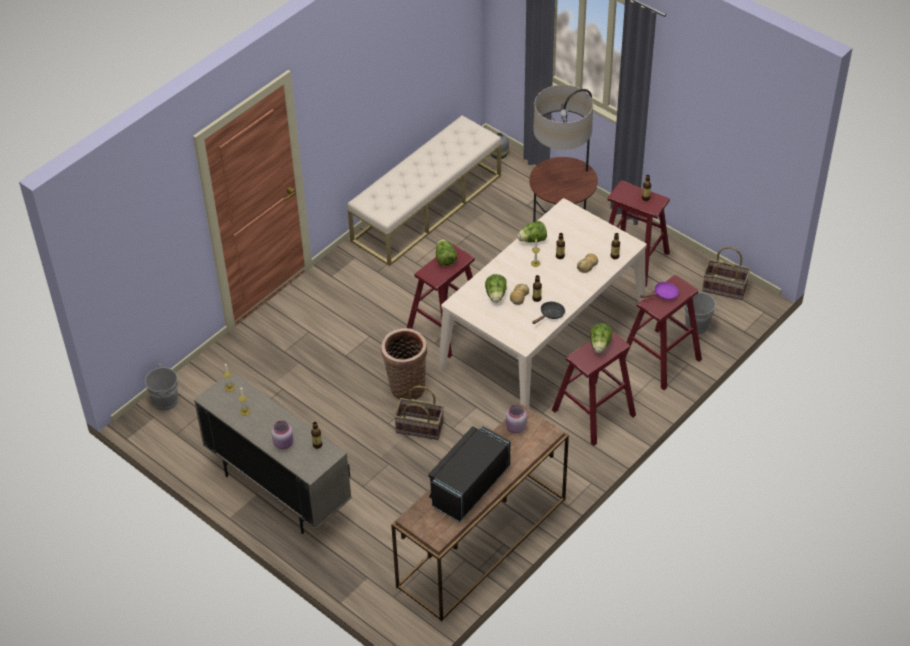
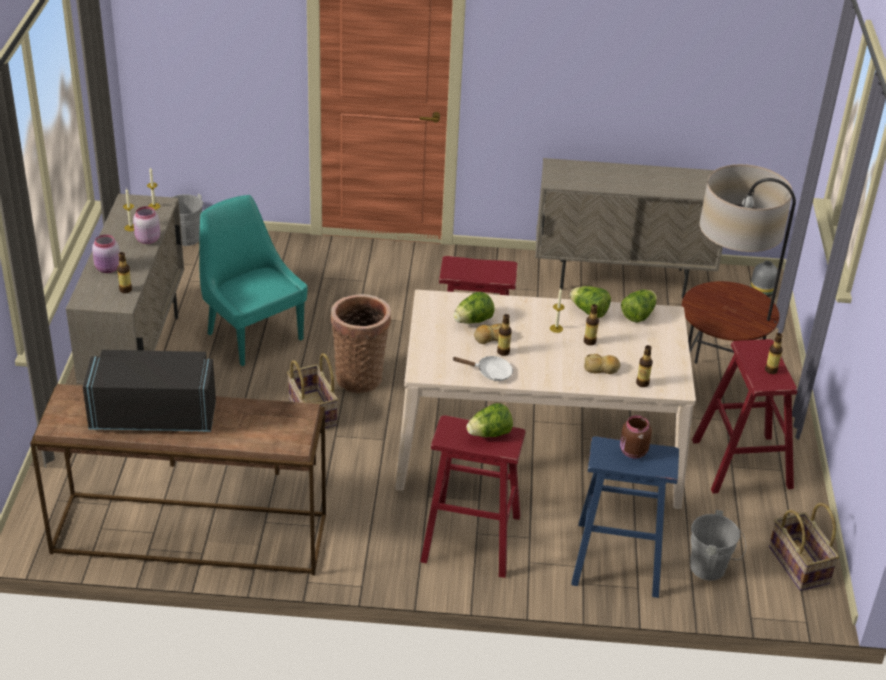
camera: 50 degrees right, 10 degrees down
(313, 418) = (253, 334): none -> turquoise chair
(427, 207) = (622, 279): beige bench -> beige cabinet
(445, 259) = (488, 266): lettuce -> lettuce (638, 315)
(515, 428) = (277, 414): pink jar -> pink jar (147, 239)
(550, 315) = (490, 373): black frying pan -> white frying pan
(660, 359) = (617, 559): red stool -> blue stool
(663, 294) = (632, 452): purple frying pan -> brown jar

